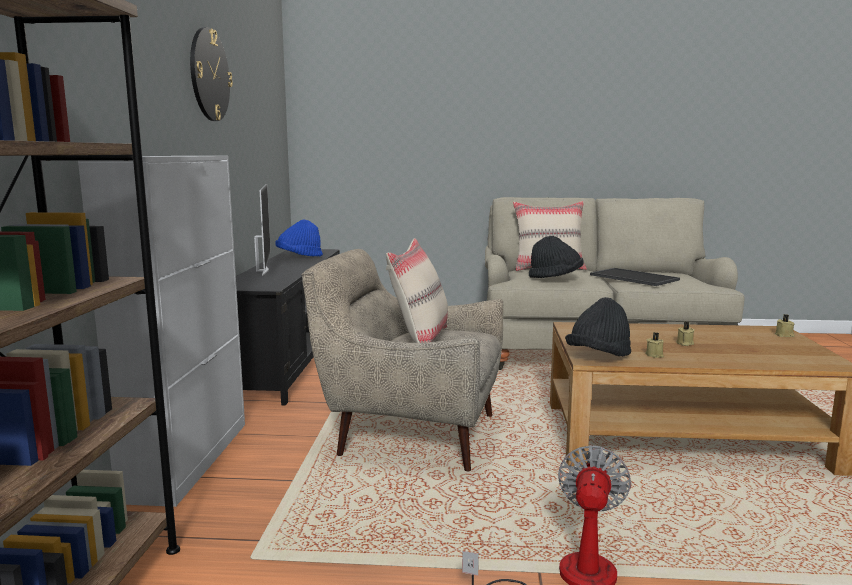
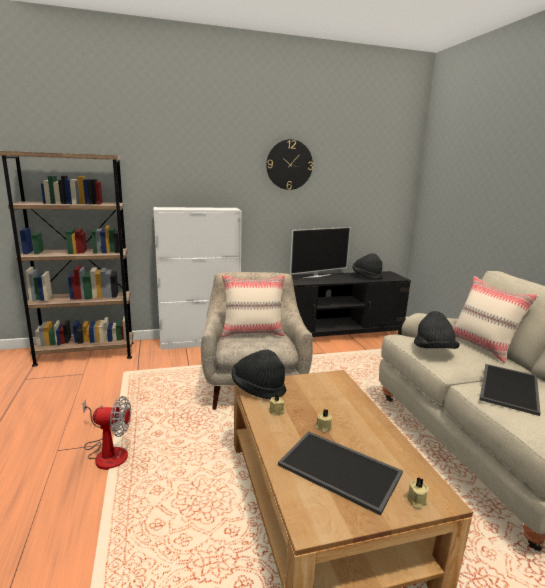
camera: 70 degrees right, 5 degrees up
(299, 257) = (366, 276): blue hat -> black hat
(753, 347) = (341, 469): none -> tray

